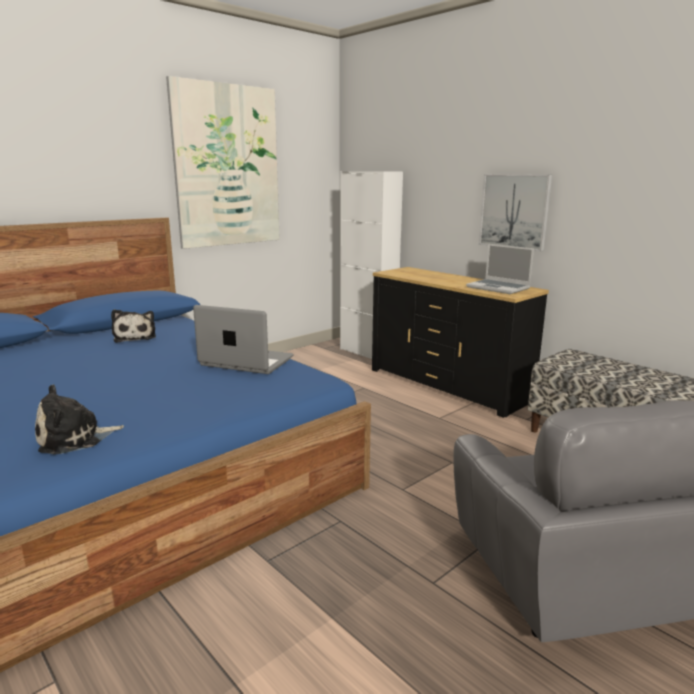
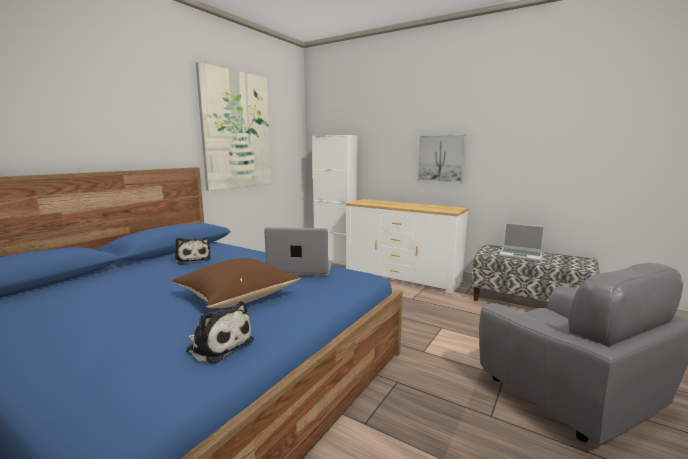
camera: 15 degrees left, 5 degrees down
(75, 438) = (218, 345): plush toy -> plush toy turned 105 degrees counterclockwise
(143, 389) = (238, 298): none -> brown pillow
(447, 385) = (402, 277): black dresser -> white dresser
(499, 288) = (439, 208): laptop -> laptop (521, 255)

